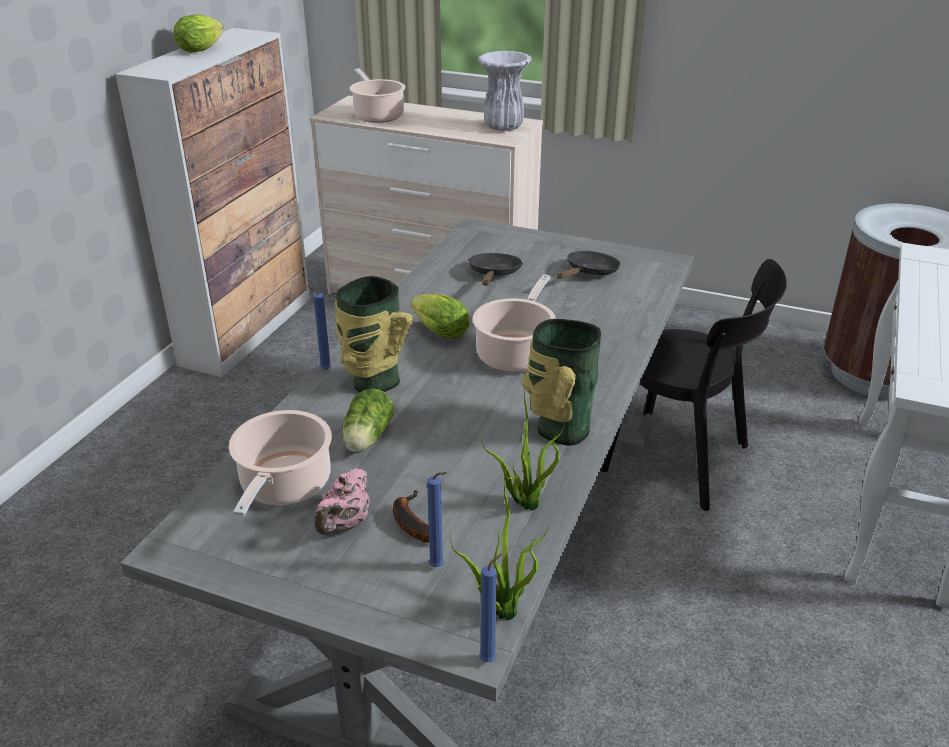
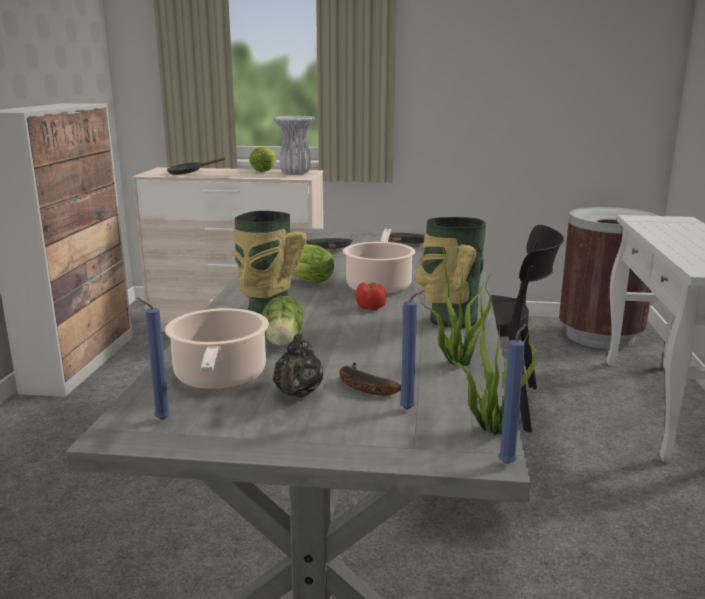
camera: 15 degrees left, 15 degrees down
(203, 49) = (44, 106): lettuce -> lettuce (265, 170)
(324, 369) = (215, 308): blue candle -> blue candle (160, 420)
(345, 524) = (298, 394): pink teapot -> black teapot
(377, 115) = (189, 173): cooking pot -> black frying pan
(485, 392) = (370, 307): none -> tomato

